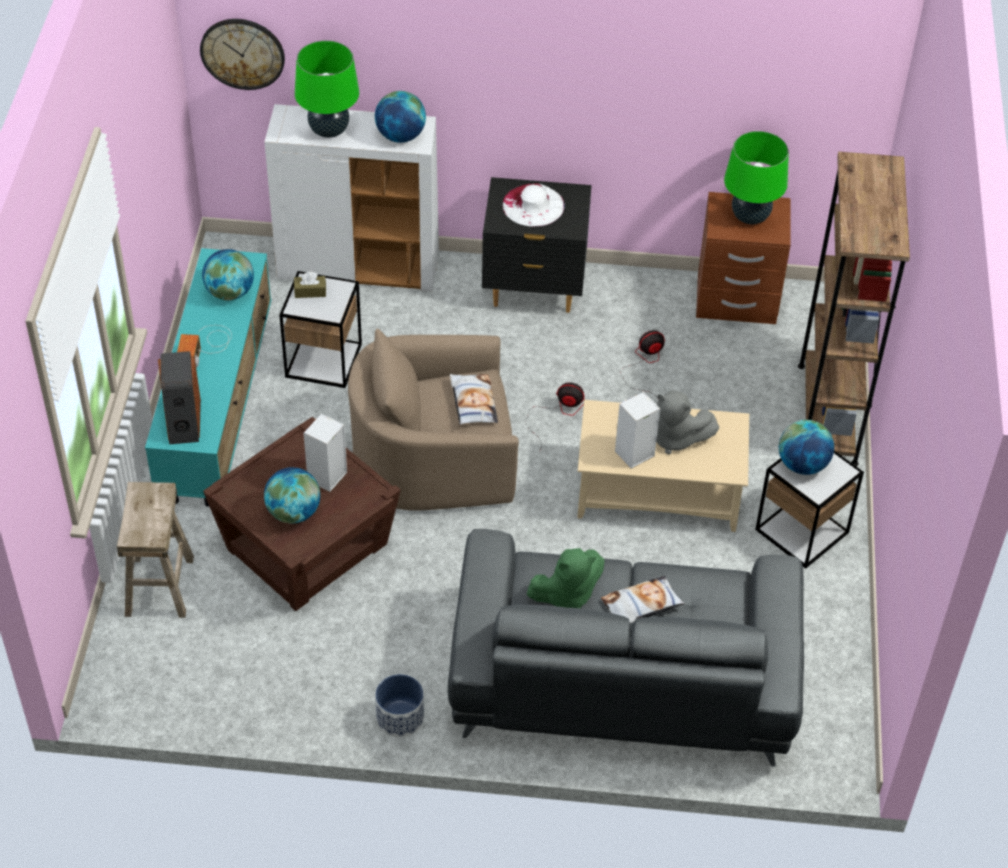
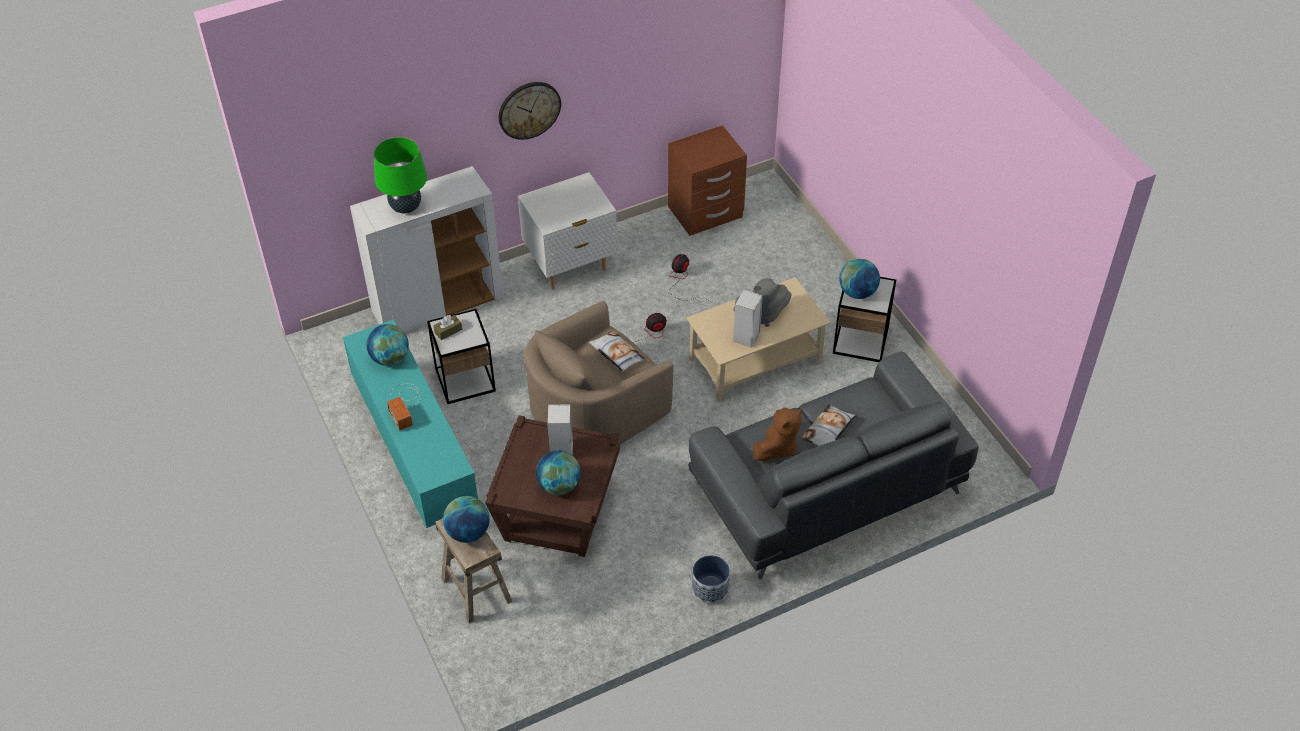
camera: 30 degrees left, 0 degrees up
(183, 421) = (432, 462): speaker -> none
(242, 53) = (317, 176): wall clock -> wall clock (529, 110)
(400, 136) = (459, 189): globe -> globe (468, 532)
(533, 205) = (561, 202): white hat -> none
(534, 290) = (570, 266): black nightstand -> white nightstand
(566, 594) = (777, 447): green plush toy -> brown plush toy
(750, 217) = (708, 148): green table lamp -> none
(827, 414) = (818, 259): brown bookcase -> none

